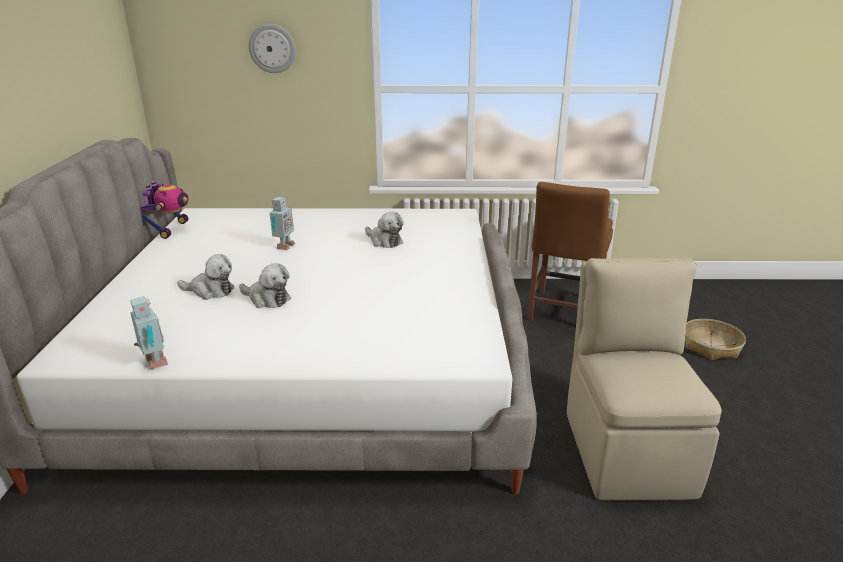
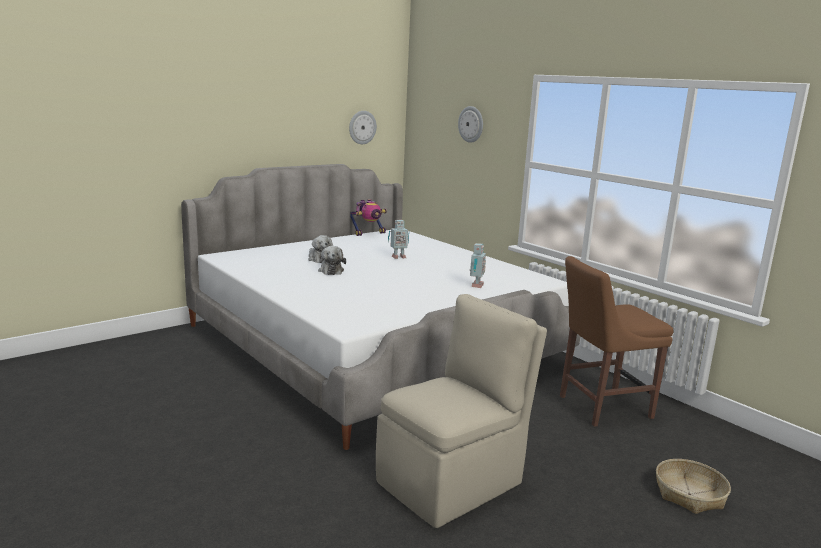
camera: 50 degrees right, 10 degrees down
(100, 75) = (362, 127): none -> wall clock
(154, 363) = (238, 270): toy robot -> toy robot (476, 286)
(384, 241) = (456, 274): plush toy -> none

